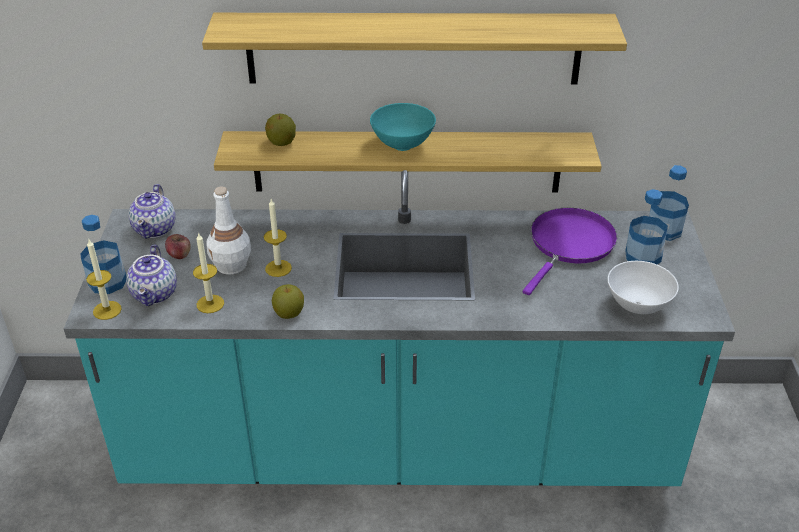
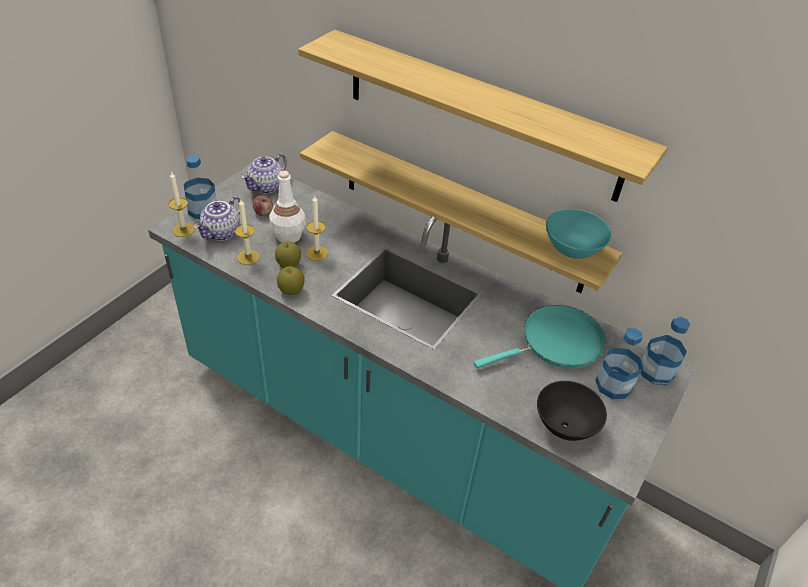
camera: 30 degrees right, 5 degrees up
(281, 142) = (362, 156): apple -> apple (288, 264)
(402, 145) = (449, 195): turquoise bowl -> turquoise bowl (572, 251)
(569, 245) = (556, 343): purple frying pan -> turquoise frying pan
(637, 307) = (564, 426): white bowl -> black bowl

